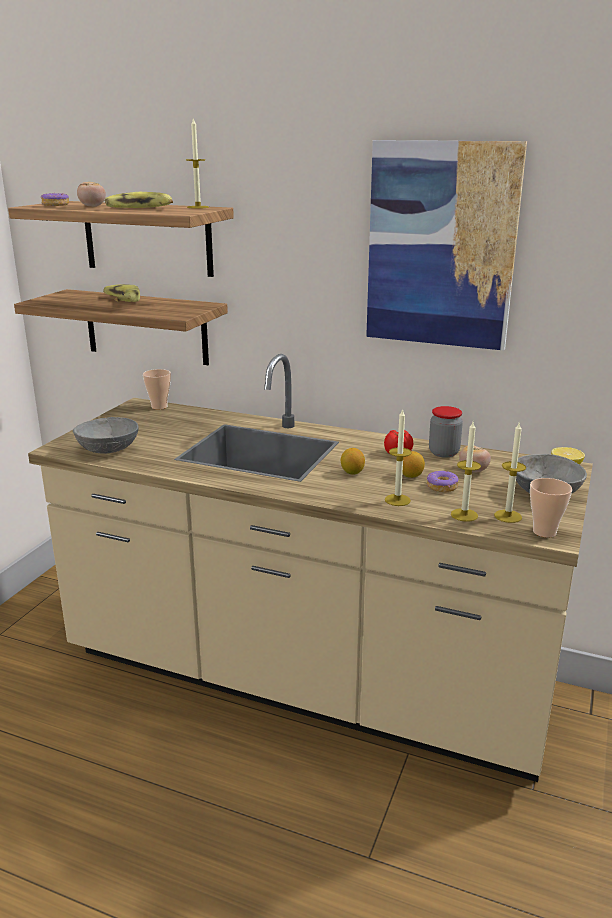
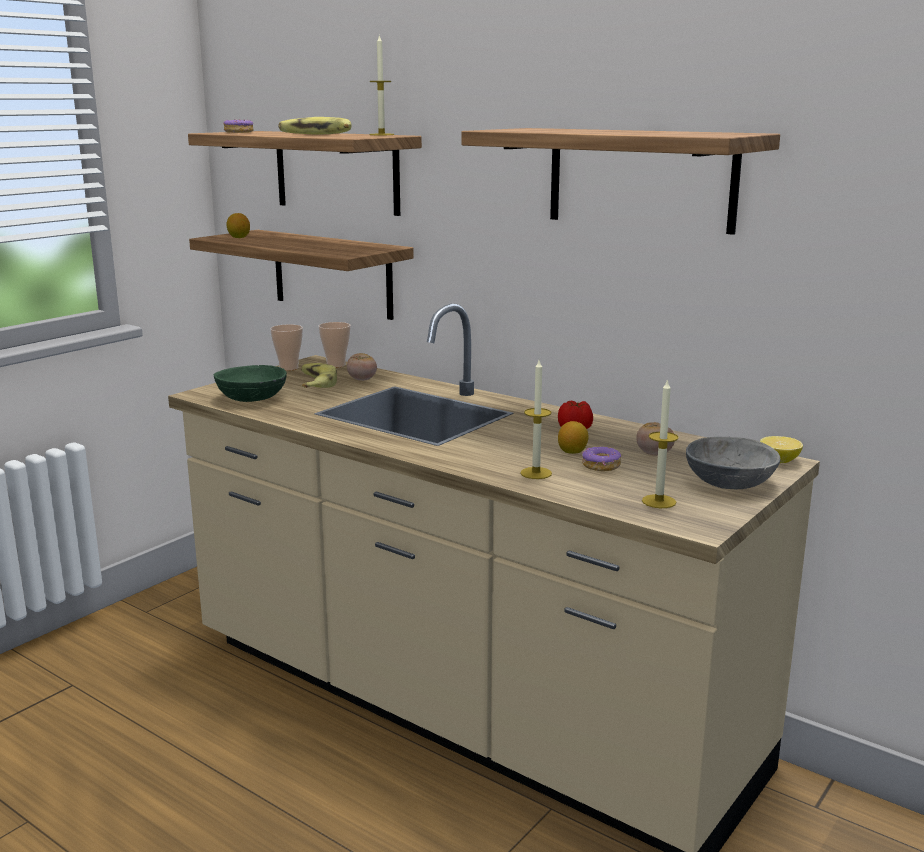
camera: 15 degrees right, 5 degrees down
(92, 207) = (272, 133): tomato -> tomato (362, 380)
(108, 449) = (252, 398): grey bowl -> green bowl
(120, 300) = (300, 240): banana -> banana (315, 383)
(352, 472) = (504, 443): lemon -> lemon (239, 237)
(441, 246) = (640, 179): picture -> shelf
(443, 453) = (632, 434): jar -> none
(464, 515) = (605, 495): candle -> none
(544, 532) = (692, 521): cup -> cup (288, 368)

